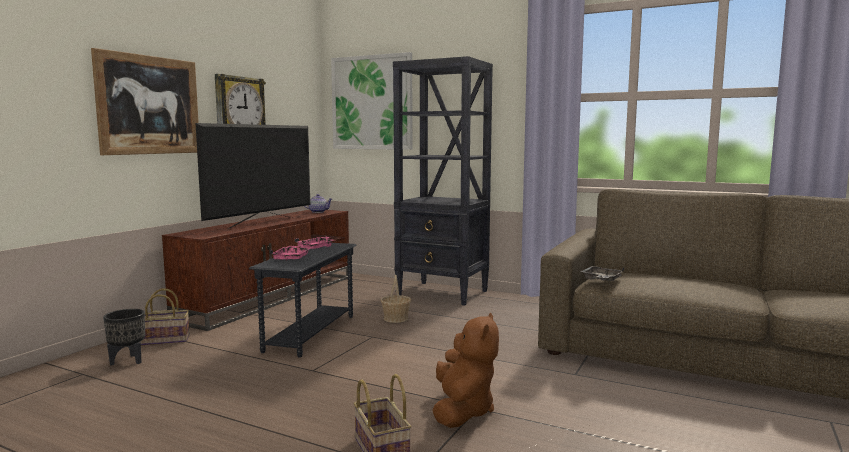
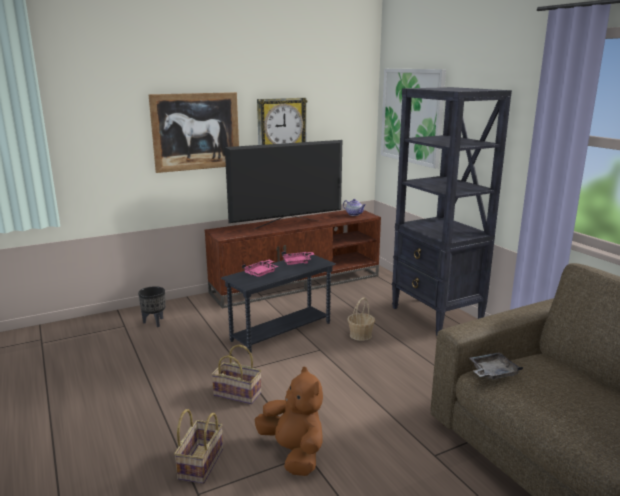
camera: 35 degrees right, 10 degrees up
(166, 339) = (192, 309): basket -> basket (239, 393)
(462, 411) = (294, 453): brown plush toy -> brown plush toy turned 75 degrees counterclockwise

